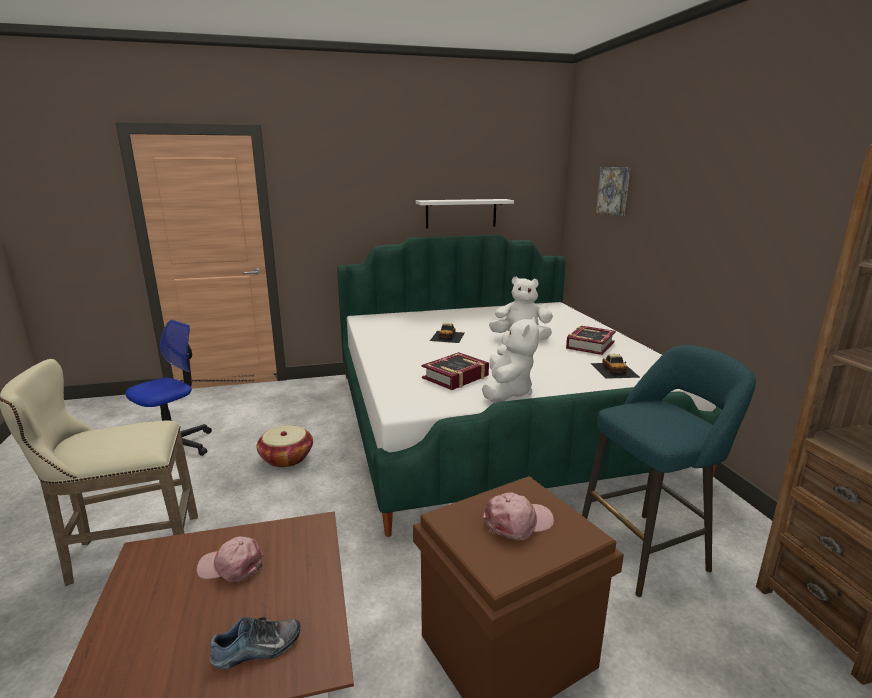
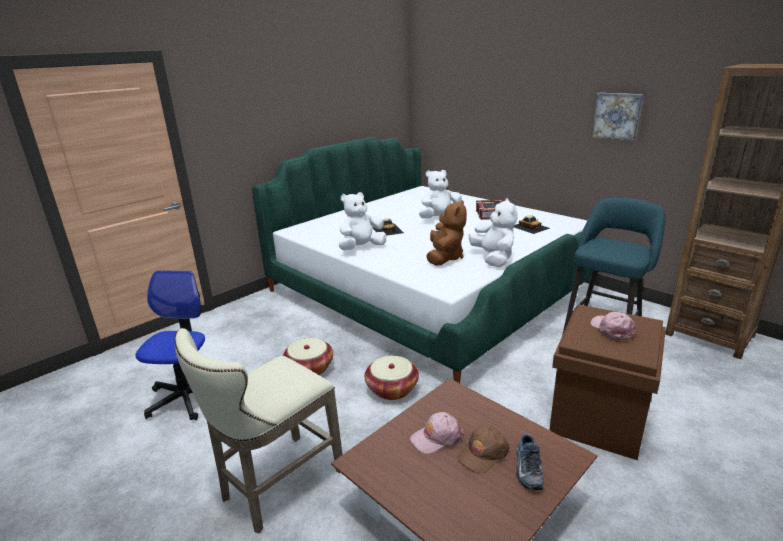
camera: 30 degrees left, 5 degrees up
(244, 607) = (483, 454): none -> brown cap
(257, 650) = (527, 469): shoe -> shoe turned 150 degrees clockwise
(327, 507) = (392, 389): none -> basket
(393, 347) = (361, 248): none -> white plush toy
(455, 377) = (445, 258): book -> brown plush toy
(461, 213) = (341, 121): white shelf -> none
(518, 522) = (612, 329): pink cap -> pink cap turned 45 degrees counterclockwise
(614, 191) = (470, 92): picture -> picture (617, 116)

